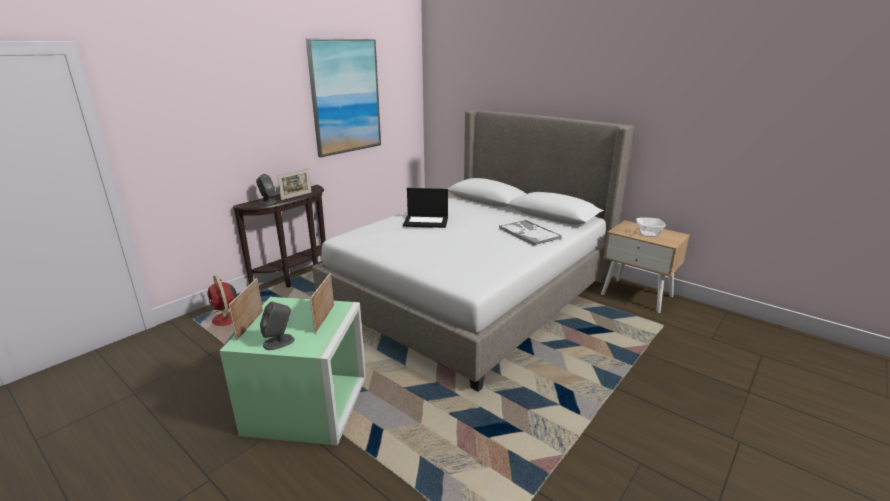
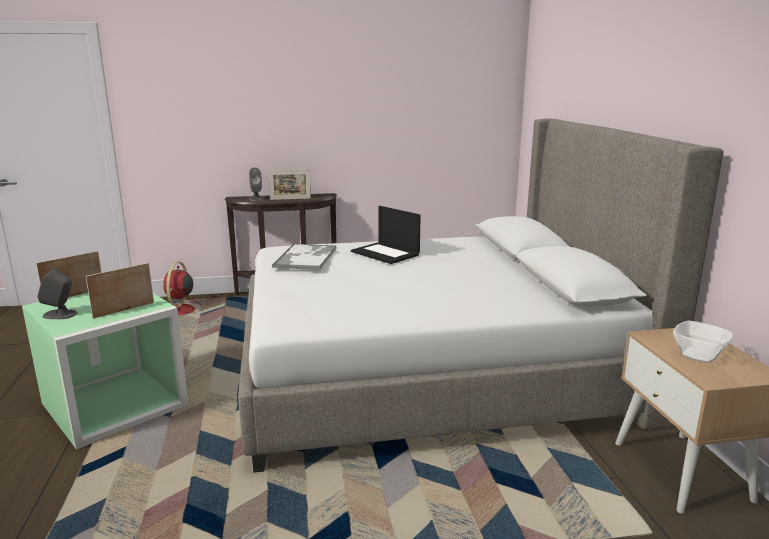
camera: 40 degrees right, 5 degrees down
(345, 97) = (388, 93): picture -> none
(528, 233) = (481, 296): tray -> tray (306, 257)

